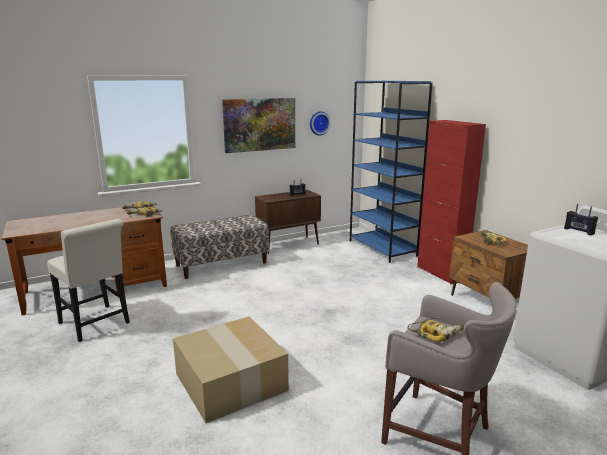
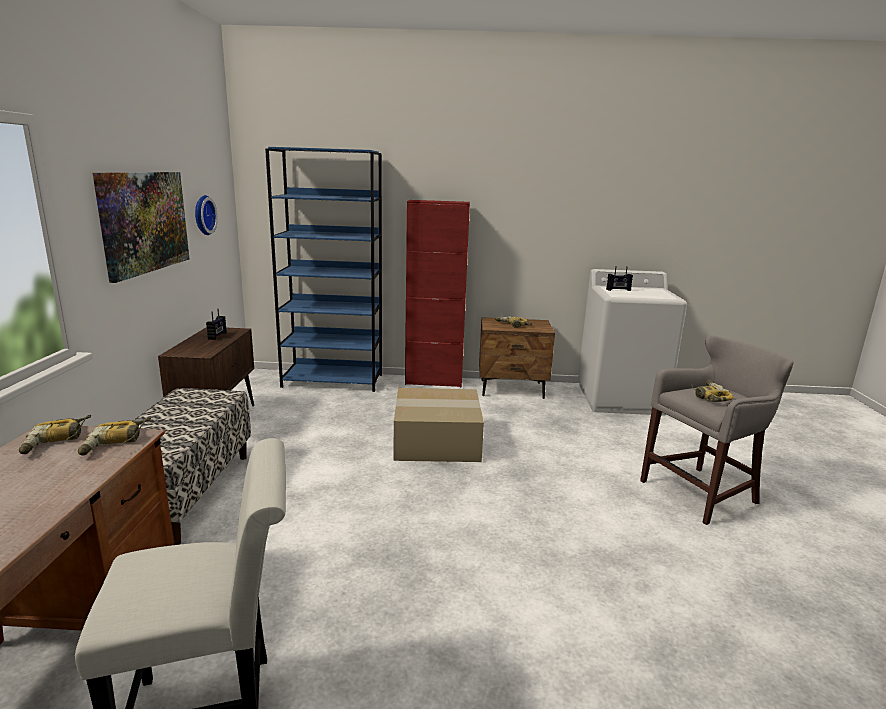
camera: 60 degrees left, 0 degrees up
(232, 382) = (552, 586): cardboard box -> cardboard box (438, 440)

